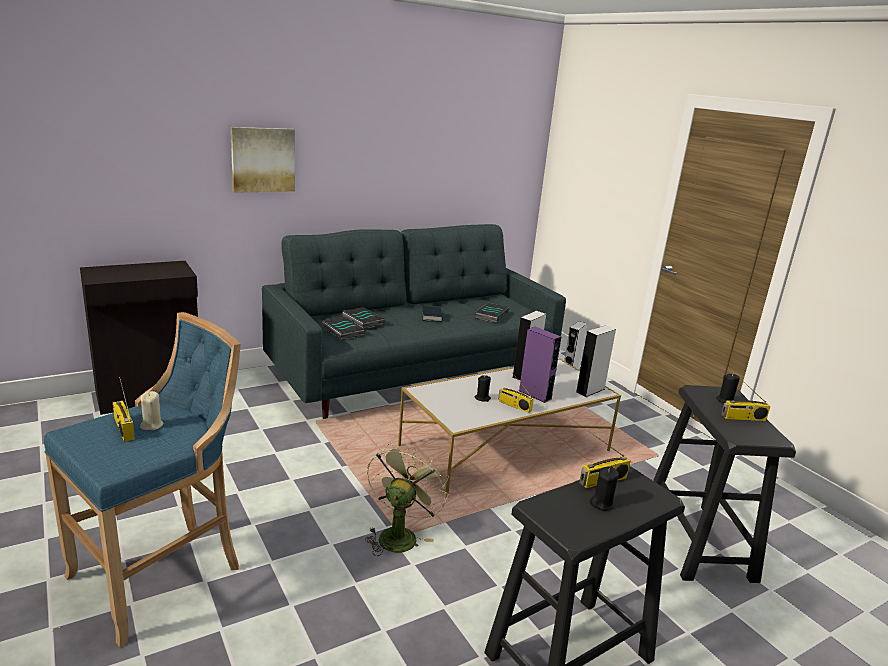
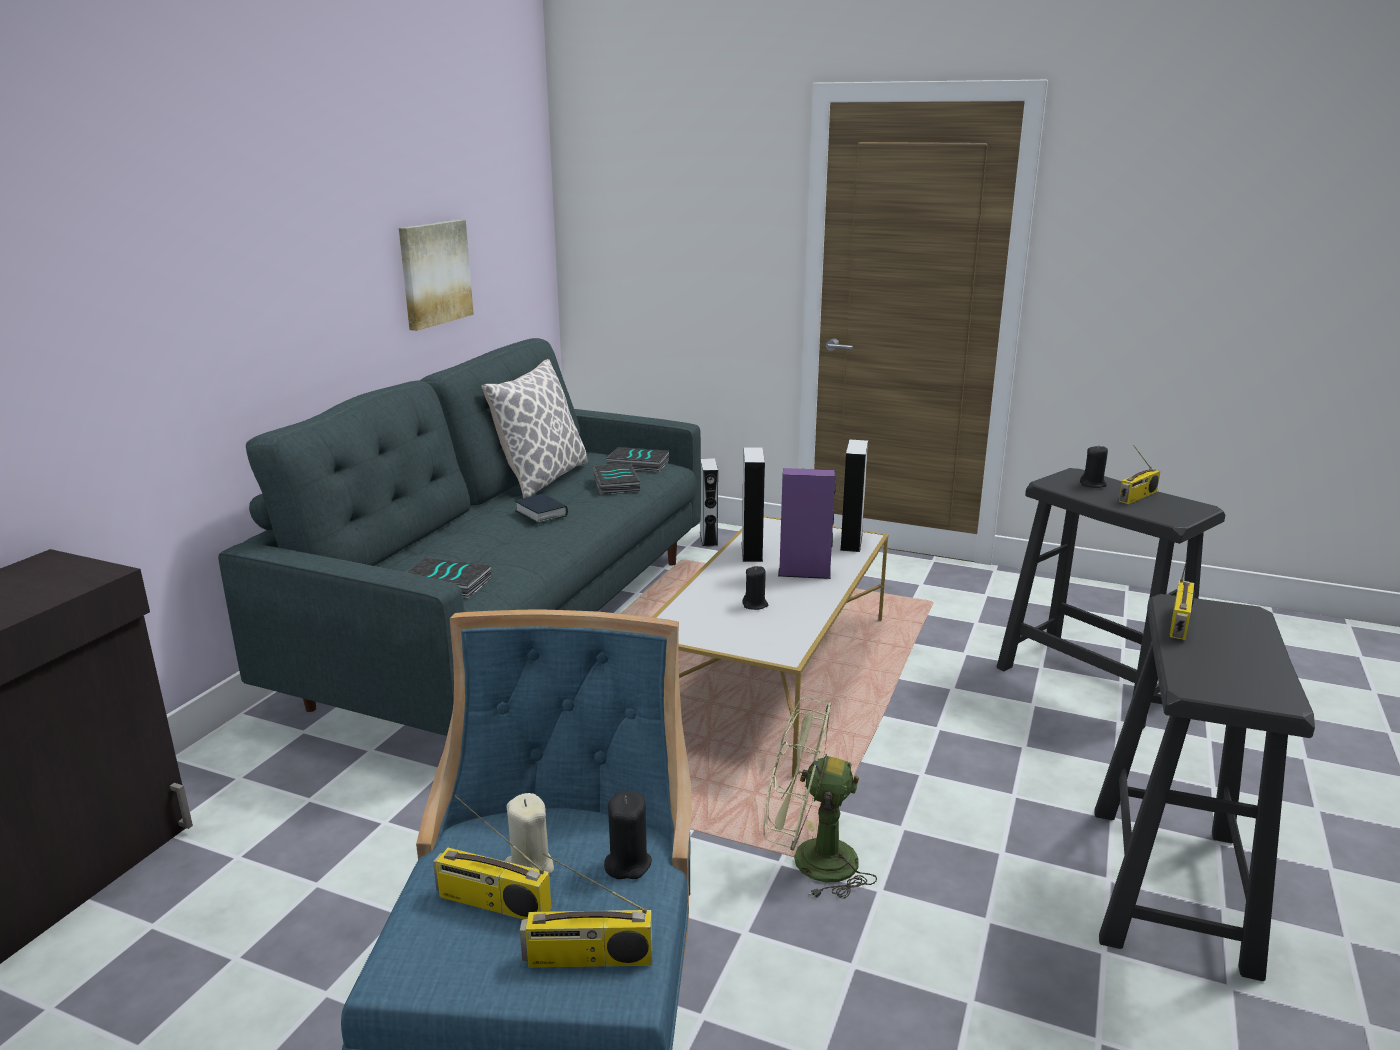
camera: 35 degrees left, 0 degrees up
(263, 159) = (158, 290): picture -> picture (434, 273)
(361, 321) = (447, 557): book -> book (637, 464)
(399, 534) = (809, 861): green fan -> green fan turned 60 degrees counterclockwise
(461, 302) = (542, 478): none -> pillow
(514, 405) = (805, 598): radio -> radio (587, 959)
(602, 503) = (1225, 649): black candle -> black candle (627, 864)

